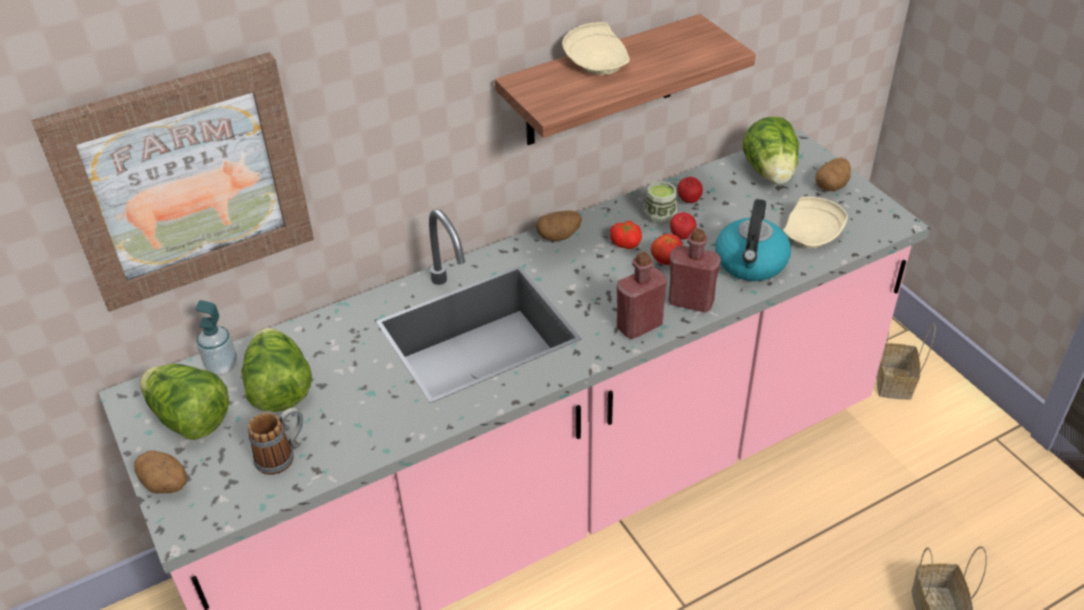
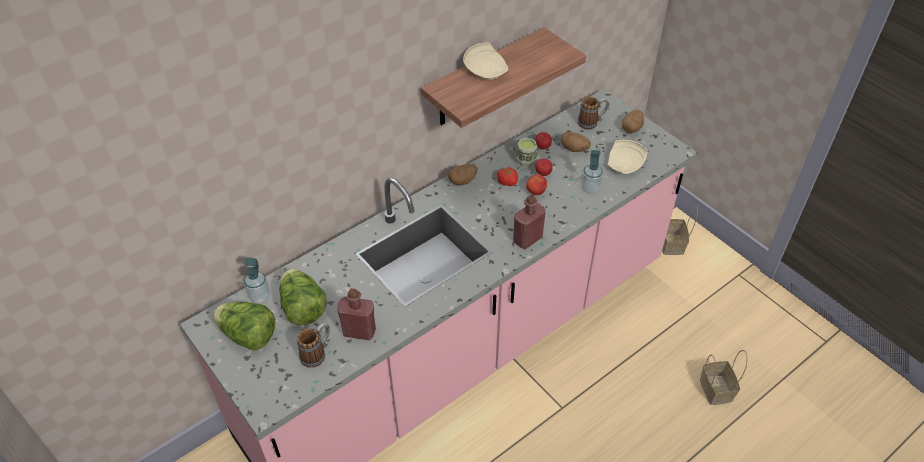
camera: 10 degrees left, 5 degrees up
(166, 484) = (245, 382): potato -> potato (574, 149)
(184, 181) = (232, 182): picture -> none
(691, 302) = (557, 219): red bottle -> red bottle (359, 331)
(751, 263) = (590, 188): kettle -> soap dispenser
(770, 173) = (591, 122): lettuce -> mug

